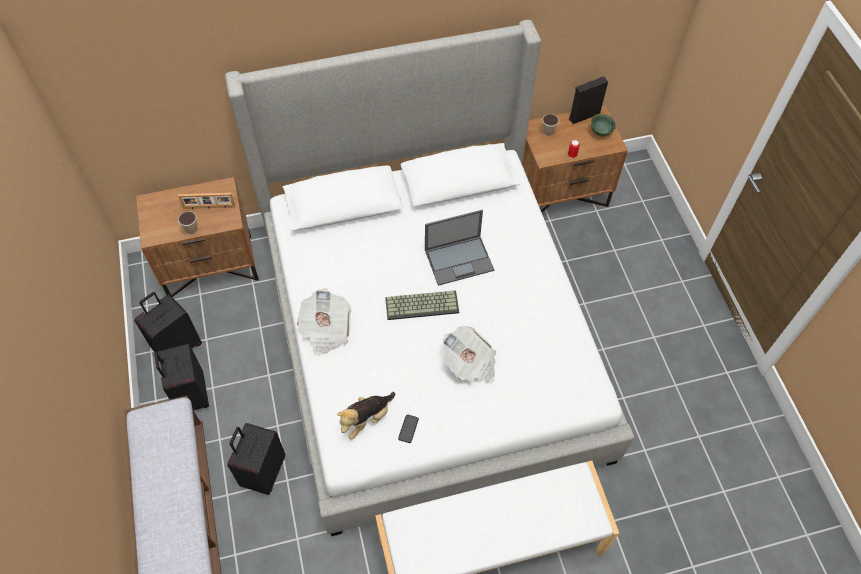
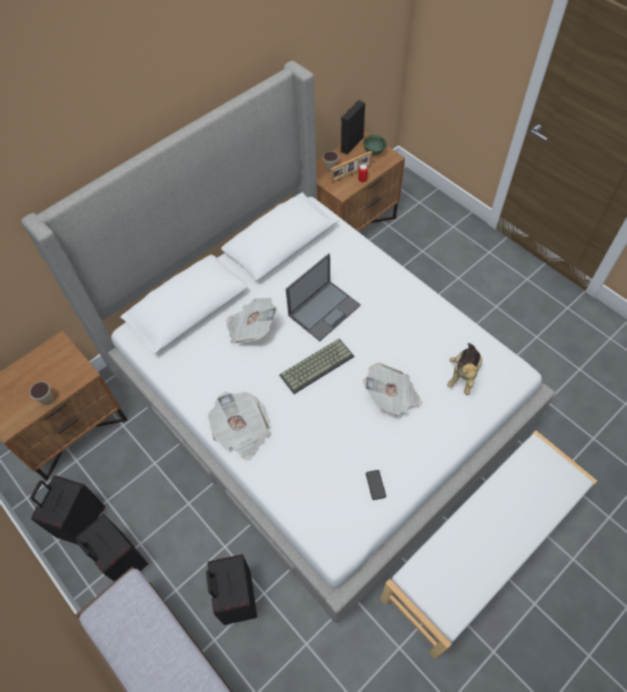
camera: 25 degrees left, 0 degrees up
(209, 207) = (53, 370): picture frame -> picture frame (351, 174)
(366, 419) = (332, 496): plush toy -> plush toy (463, 374)
(386, 246) = (251, 328): none -> newspaper

